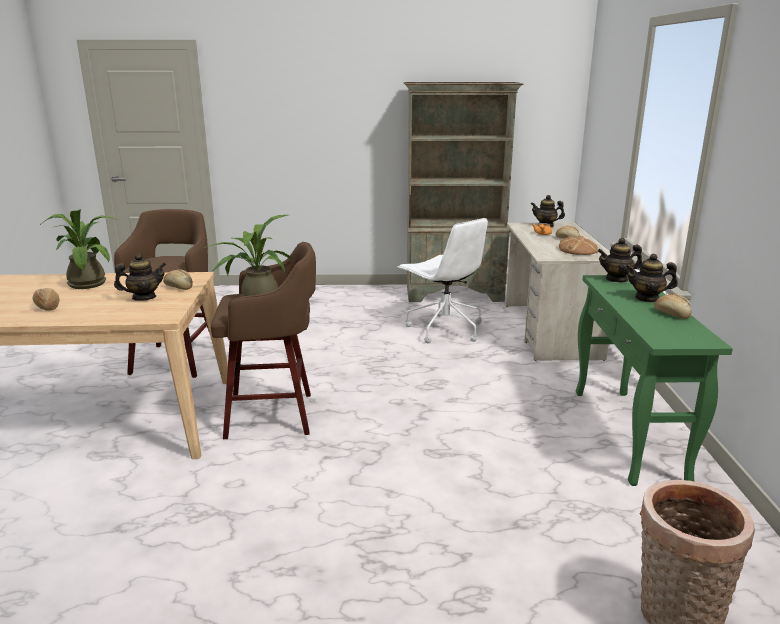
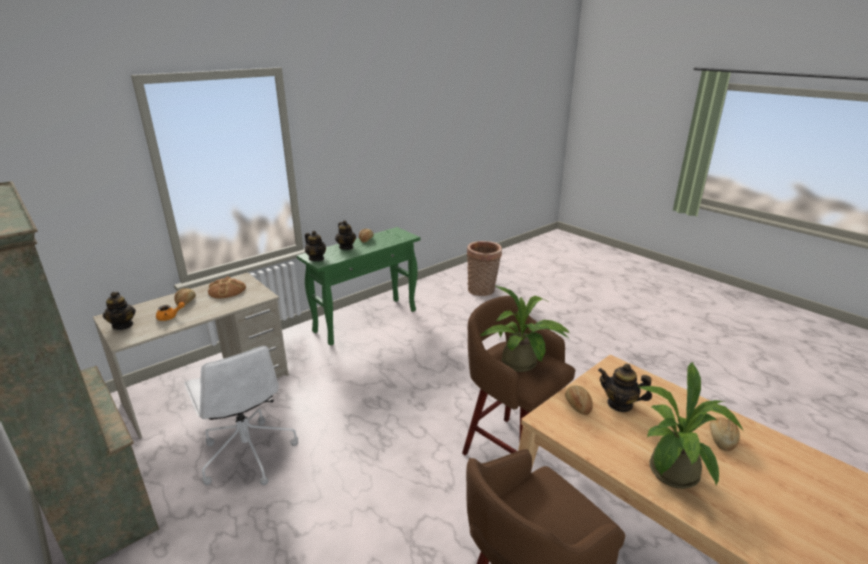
camera: 130 degrees left, 5 degrees up
(442, 329) = (247, 452): white office chair -> white office chair turned 135 degrees clockwise

